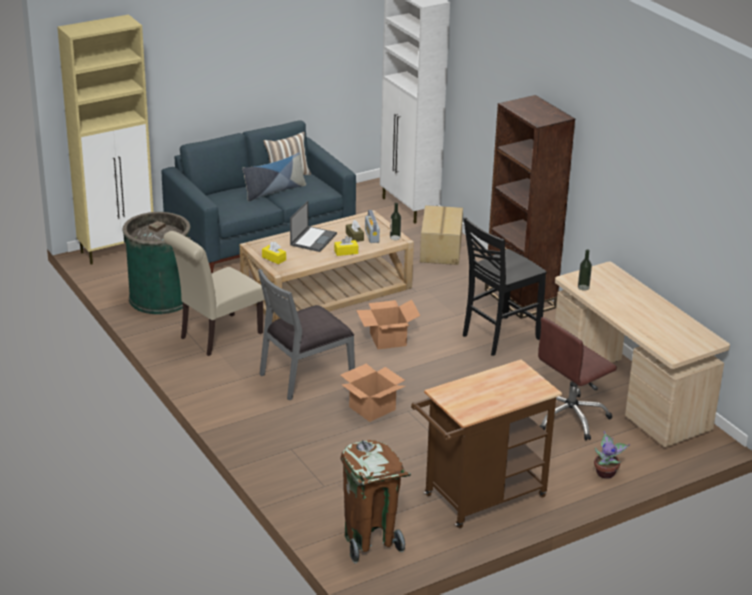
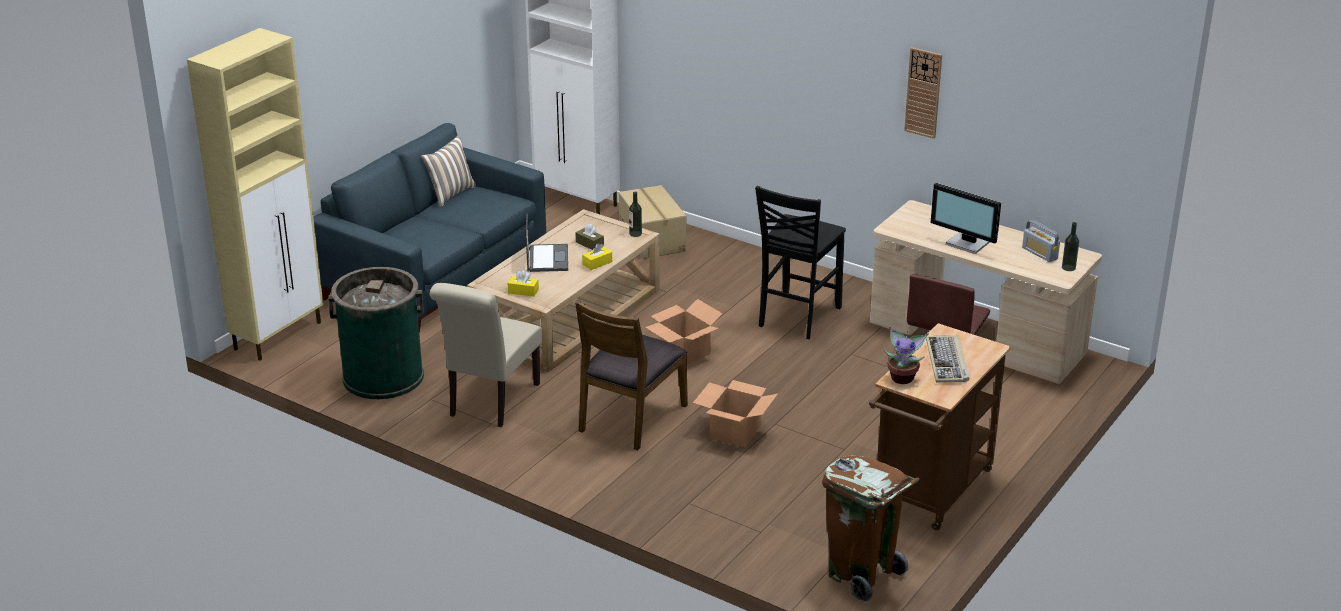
camera: 25 degrees left, 0 degrees up
(274, 191) = (453, 214): pillow -> none
(305, 375) = (631, 417): grey chair -> brown chair
(372, 236) = (608, 238): radio -> radio (1039, 253)
(497, 390) = (947, 362): none -> keyboard
(520, 299) = (782, 271): brown bookcase -> none
(583, 287) = (911, 233): bottle -> bottle (1068, 268)
(606, 473) = (1026, 427): potted plant -> potted plant (903, 377)
(623, 307) = (968, 243): none -> monitor
(626, 170) = (923, 92): none -> wall clock

